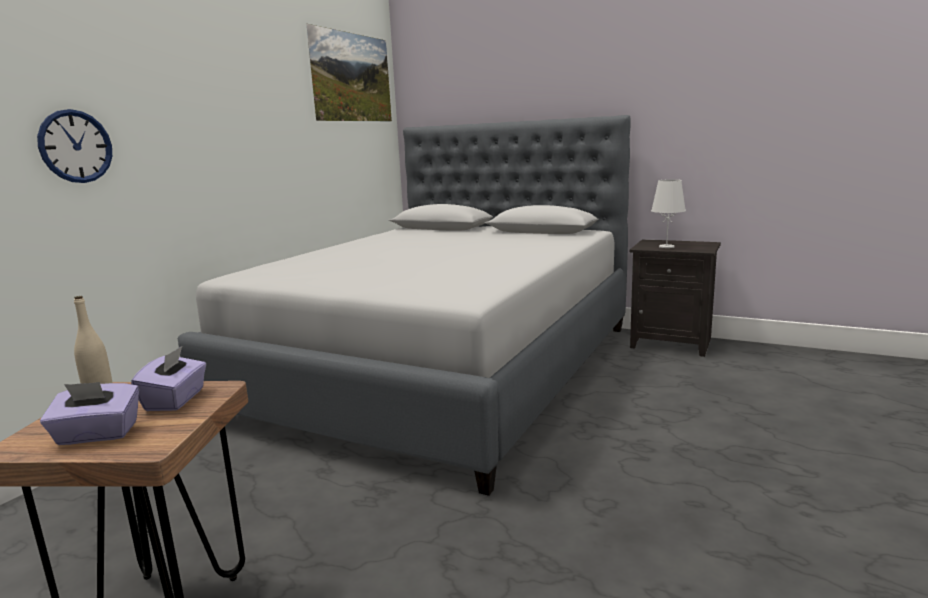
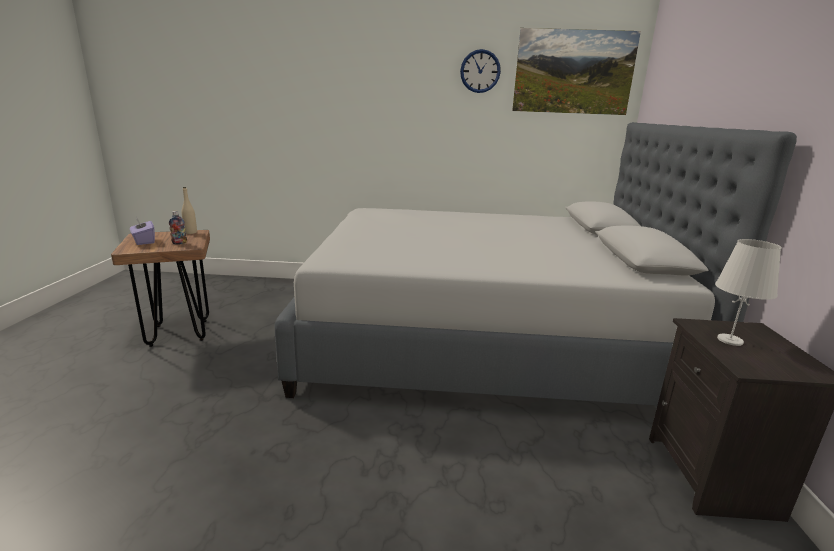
camera: 65 degrees right, 5 degrees up
(75, 146) = (316, 119): wall clock -> wall clock (480, 71)
(176, 400) = (179, 243): purple tissue box -> bottle

